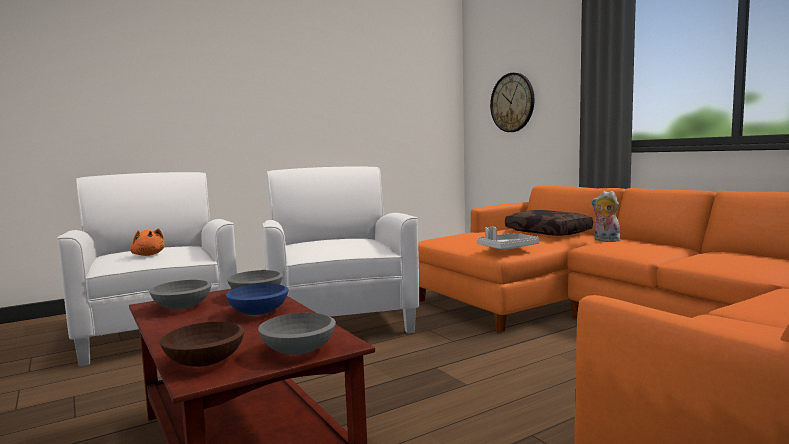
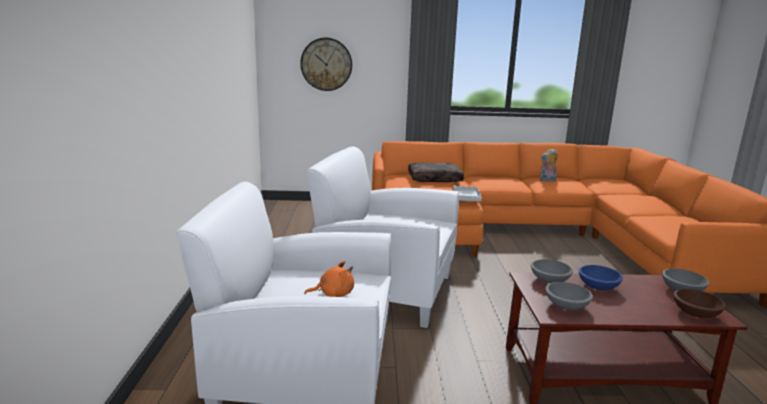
camera: 60 degrees left, 10 degrees up
(605, 240) = (475, 180): plush toy -> plush toy (547, 180)

